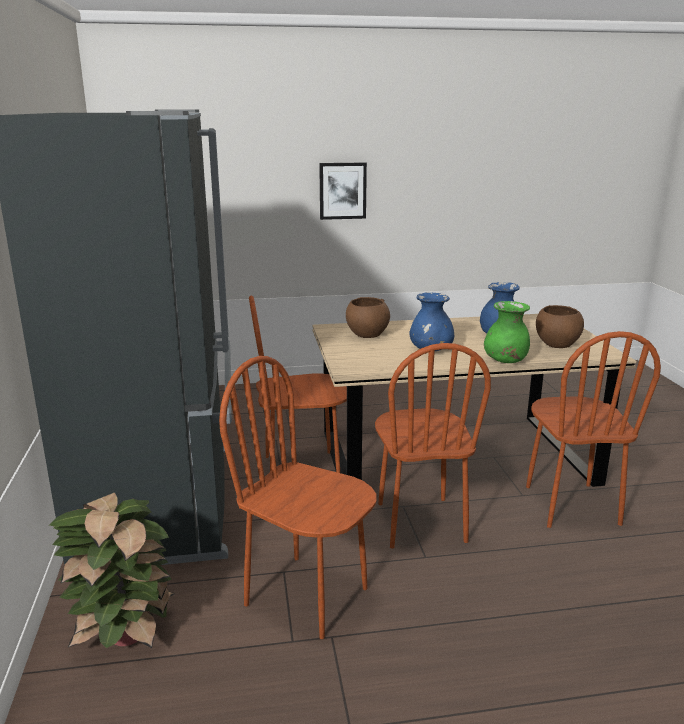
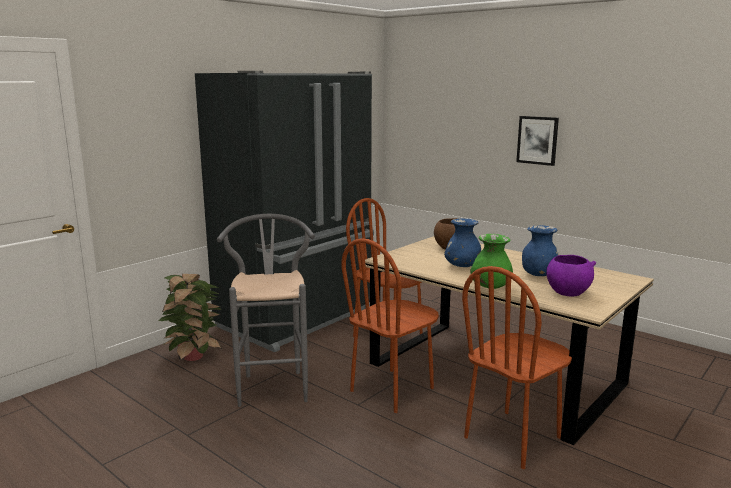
camera: 50 degrees right, 5 degrees down
(307, 595) = (273, 384): brown chair -> grey stool
(556, 344) = (567, 292): brown bowl -> purple bowl

